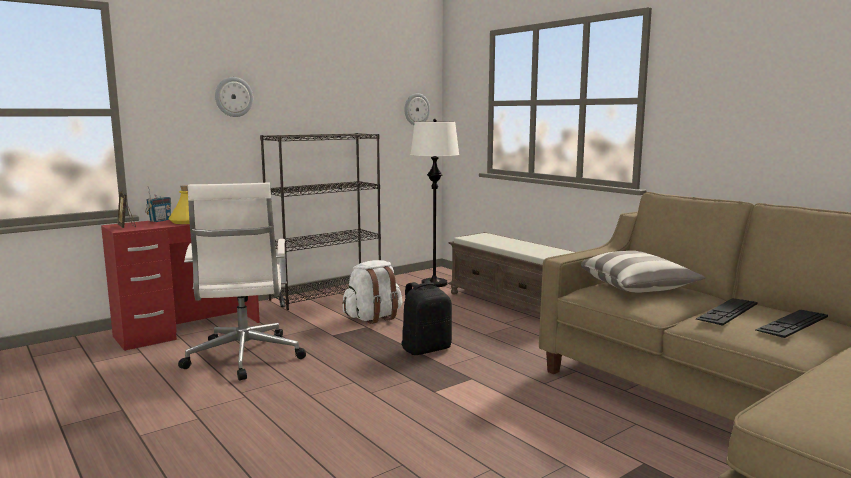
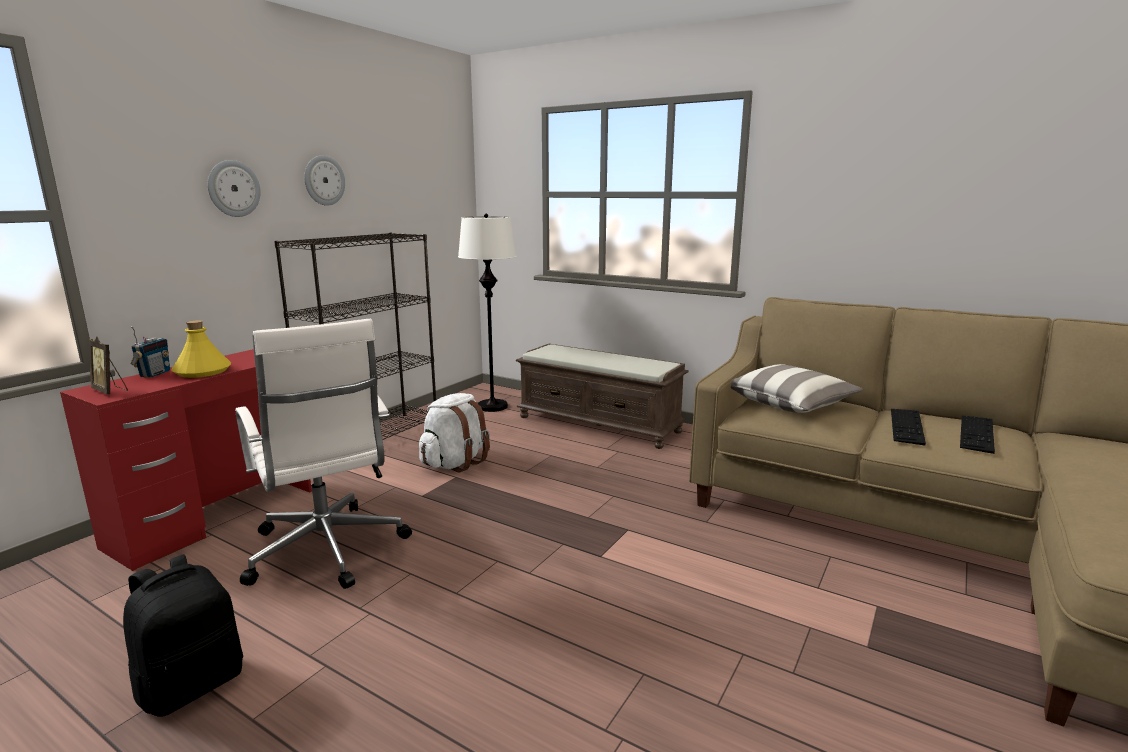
camera: 20 degrees left, 5 degrees up
(416, 109) = (450, 201): wall clock -> wall clock (324, 180)
(426, 349) = (548, 497): black backpack -> black backpack (193, 684)

